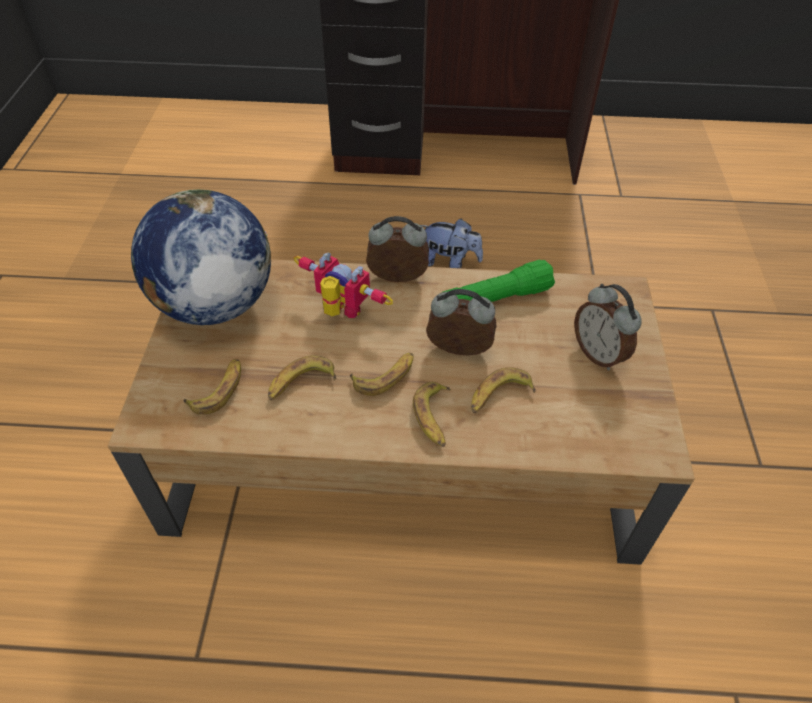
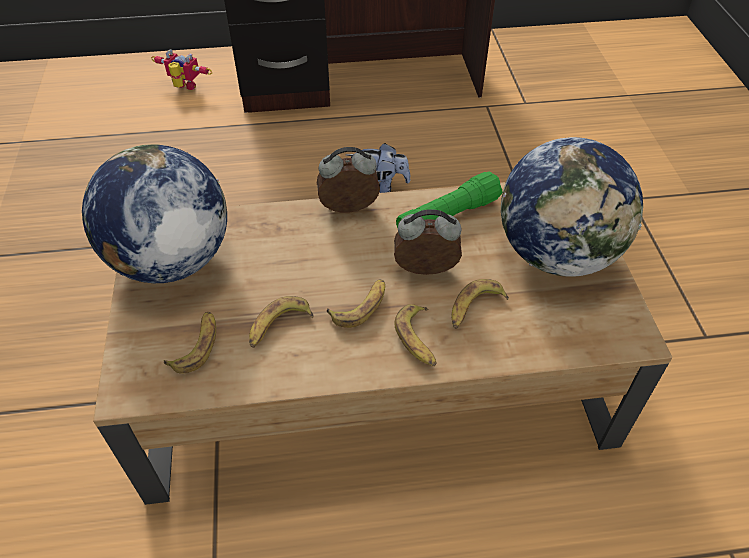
camera: 10 degrees left, 0 degrees up
(340, 312) = (300, 250): toy robot -> toy robot (184, 88)
(598, 354) = (557, 254): alarm clock -> globe

